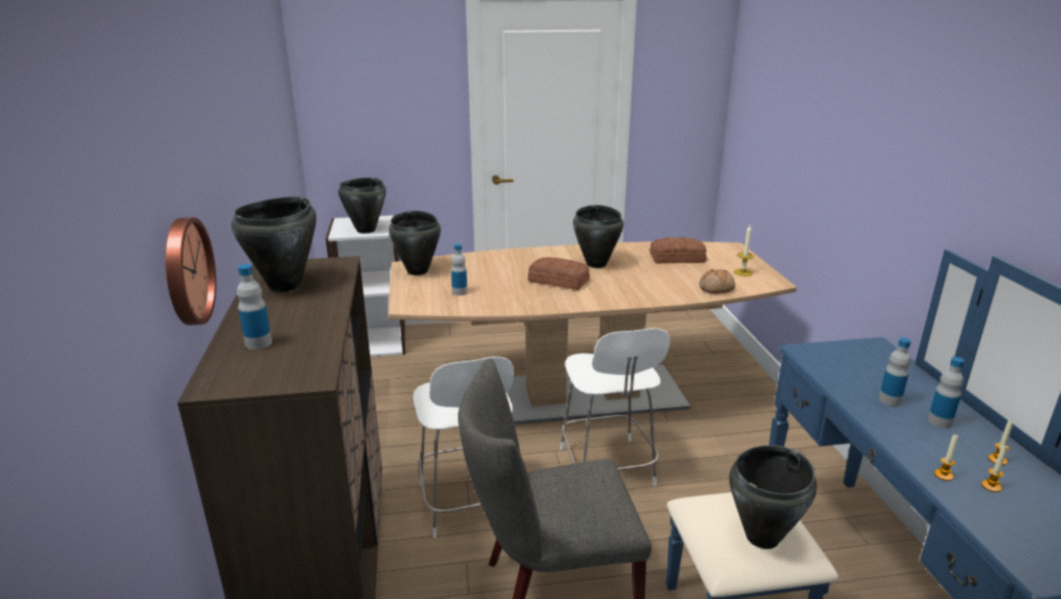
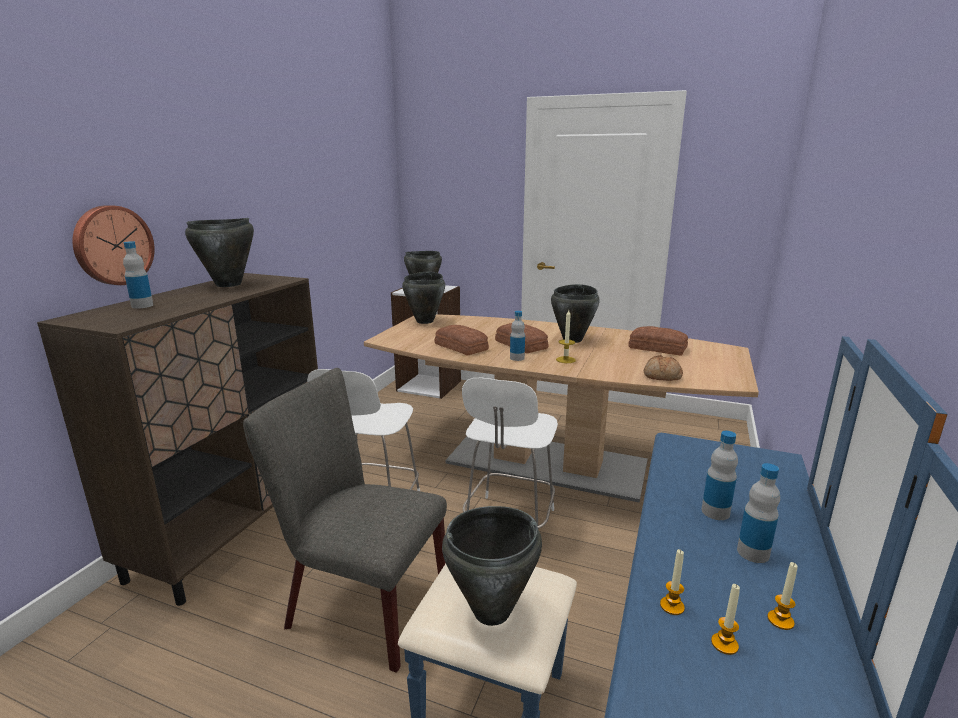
camera: 30 degrees right, 5 degrees down
(459, 292) = (432, 338): bottle -> bottle (517, 358)
(504, 296) = (461, 346): none -> bread
(743, 272) = (712, 370): candle -> candle (565, 360)

